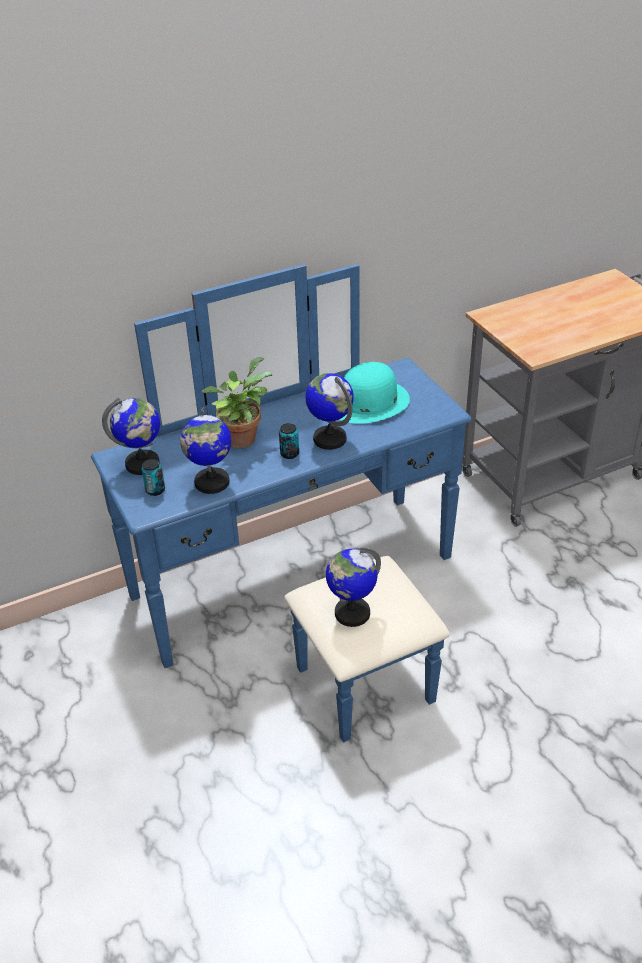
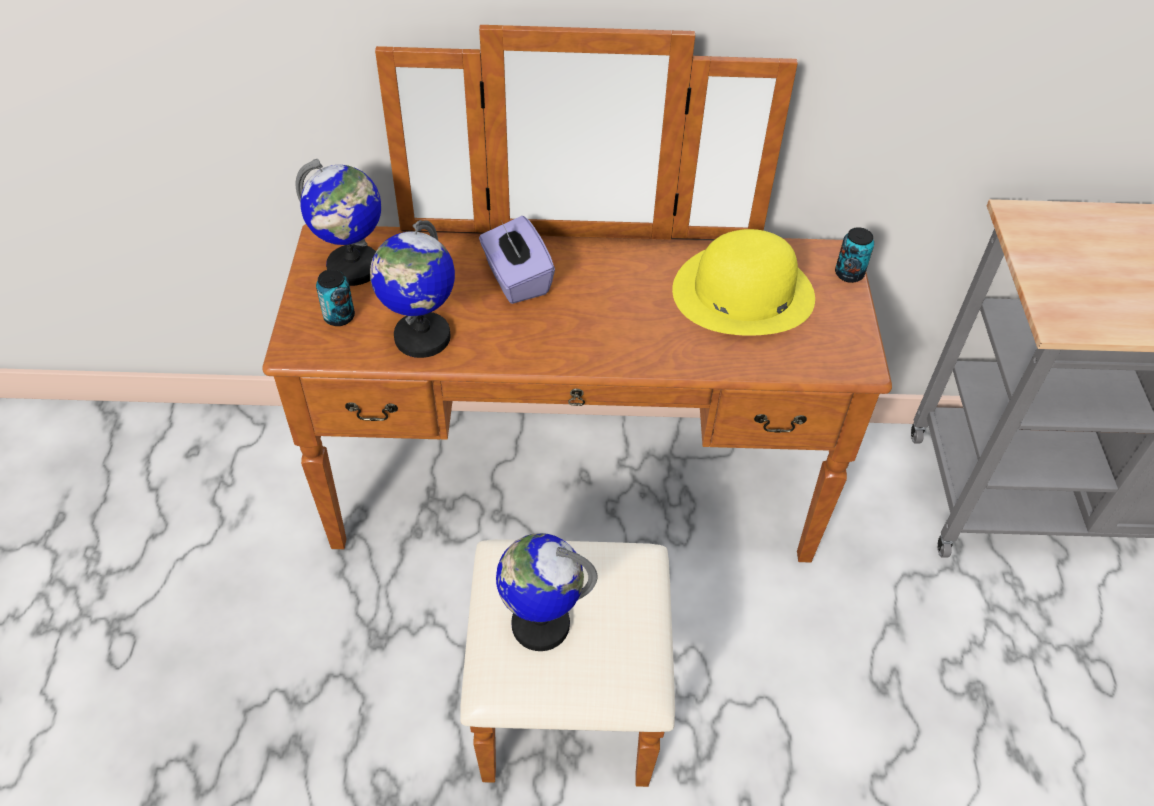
camera: 25 degrees right, 10 degrees up
(241, 437) = (516, 279): potted plant -> purple tissue box
(289, 454) = (563, 336): can -> can (849, 274)
(309, 598) = (574, 534): blue dresser -> brown dresser
(330, 439) = (640, 335): globe -> none
(368, 401) = (742, 293): turquoise hat -> yellow hat

